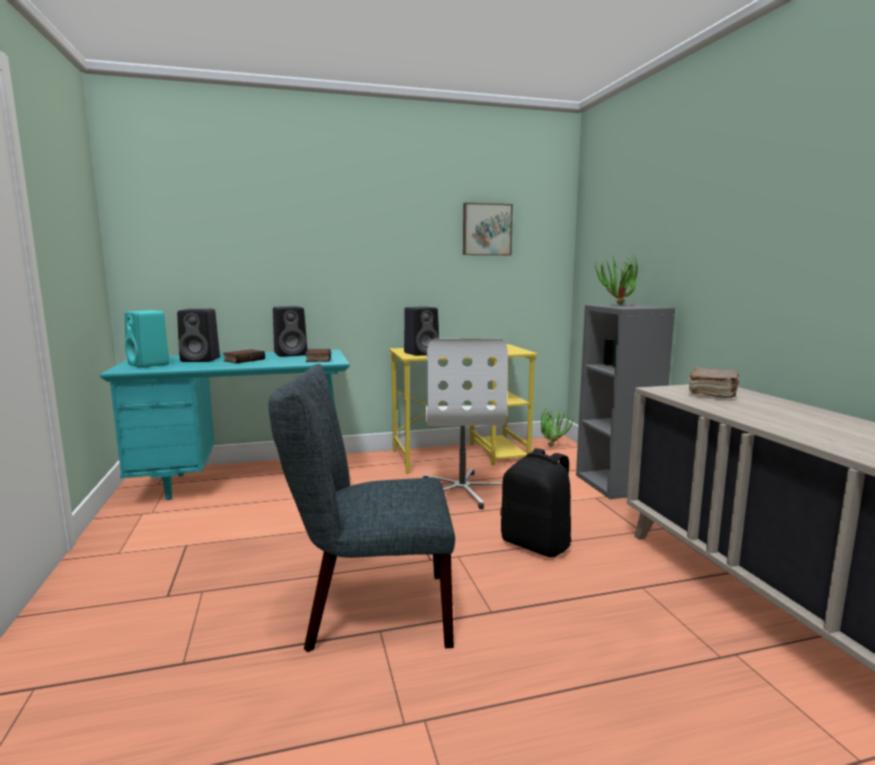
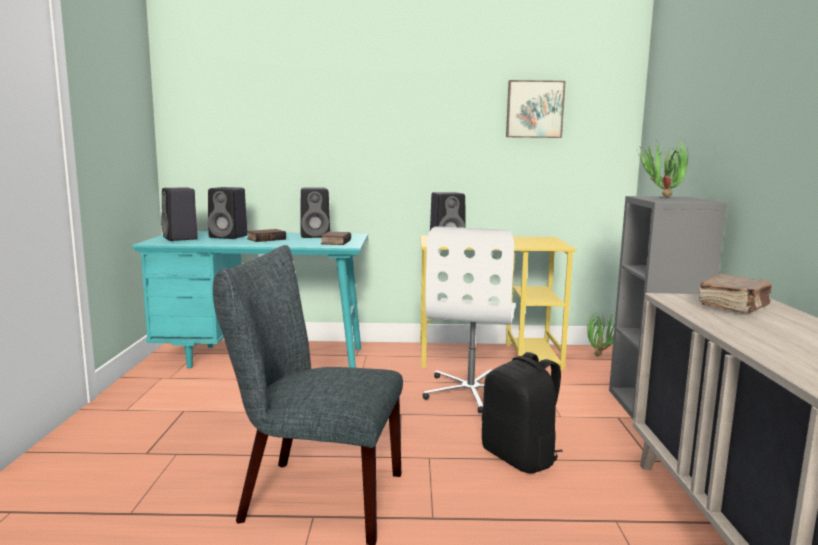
camera: 15 degrees right, 0 degrees up
(150, 364) = (181, 238): turquoise speaker -> black speaker

